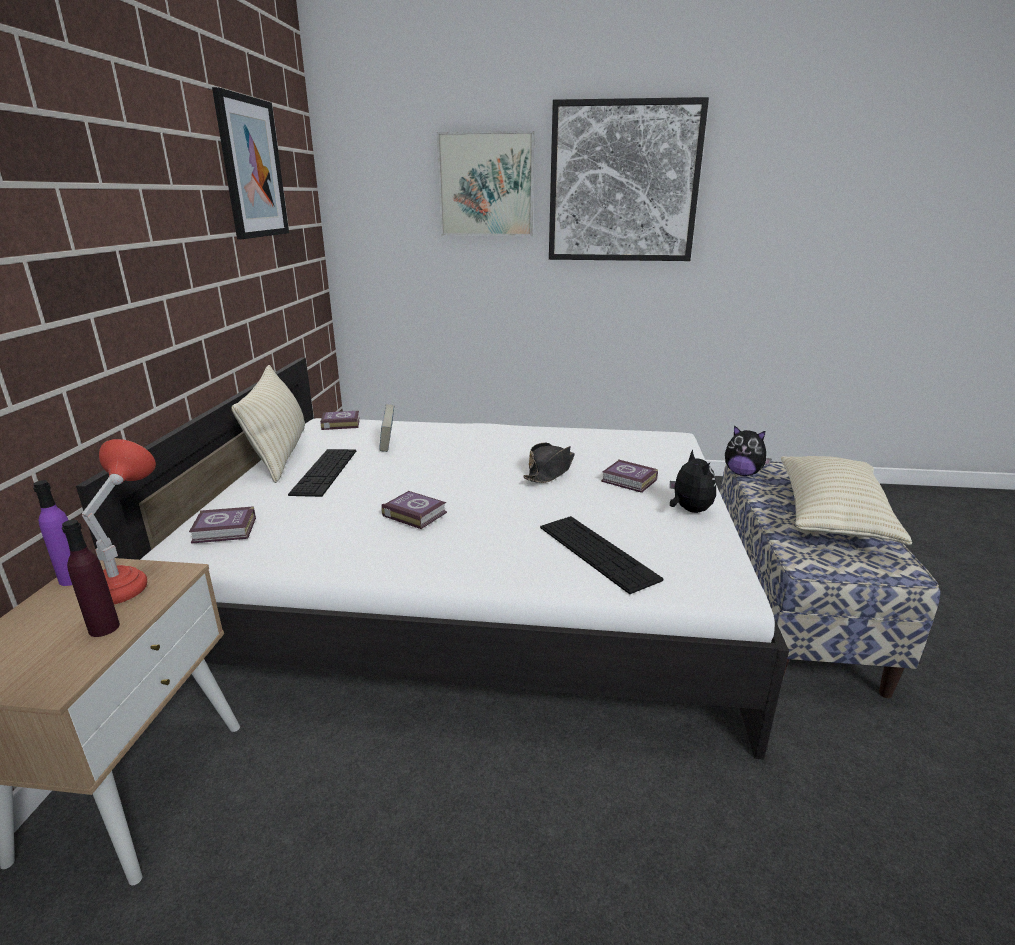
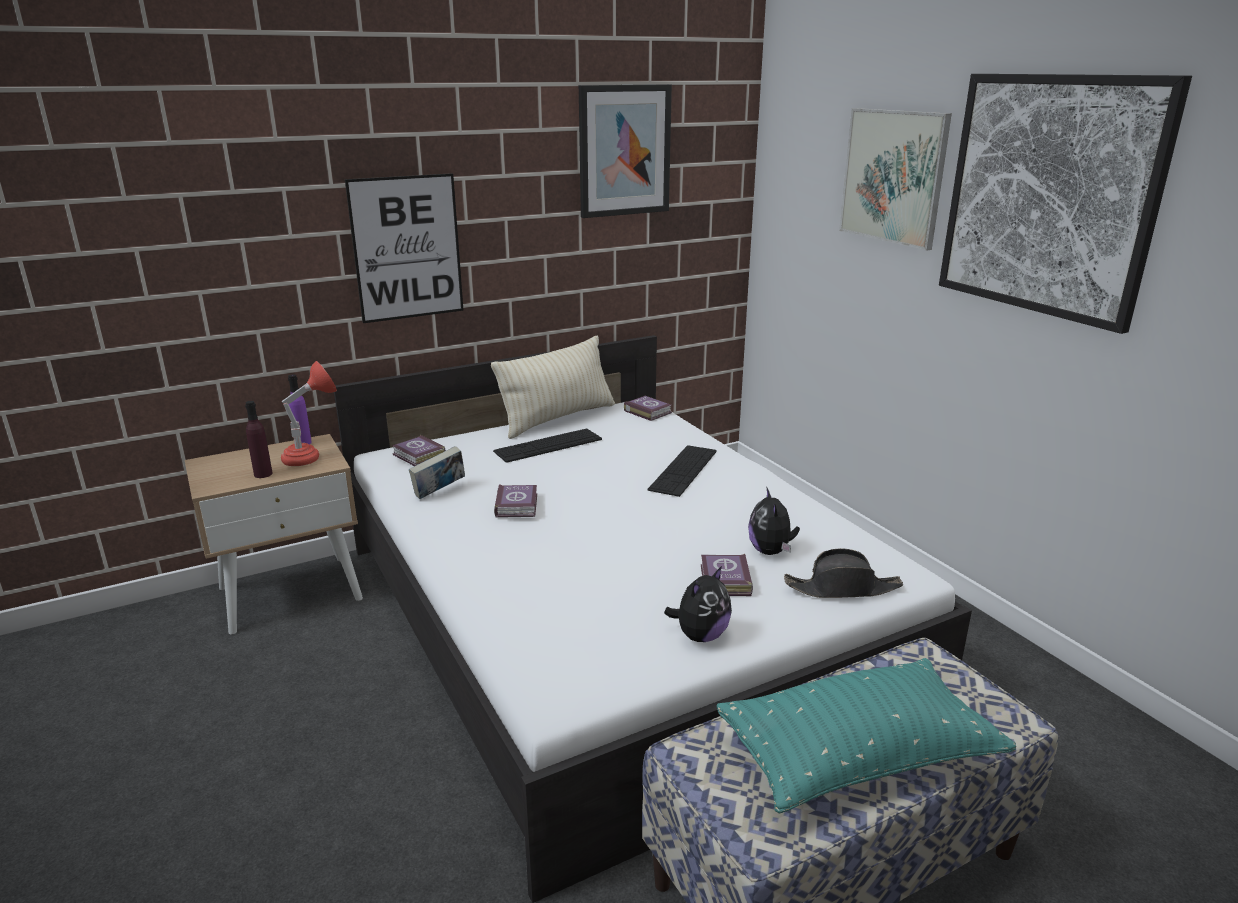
camera: 55 degrees right, 0 degrees up
(108, 279) = (407, 248): none -> picture
(388, 444) = (635, 445): book -> book (439, 492)
(550, 471) = (683, 532): black hat -> black hat (842, 588)
(597, 552) = (544, 607): keyboard -> keyboard (683, 470)
(742, 473) = (896, 657): plush toy -> plush toy (771, 551)
(832, 516) = (857, 756): beige pillow -> turquoise pillow

